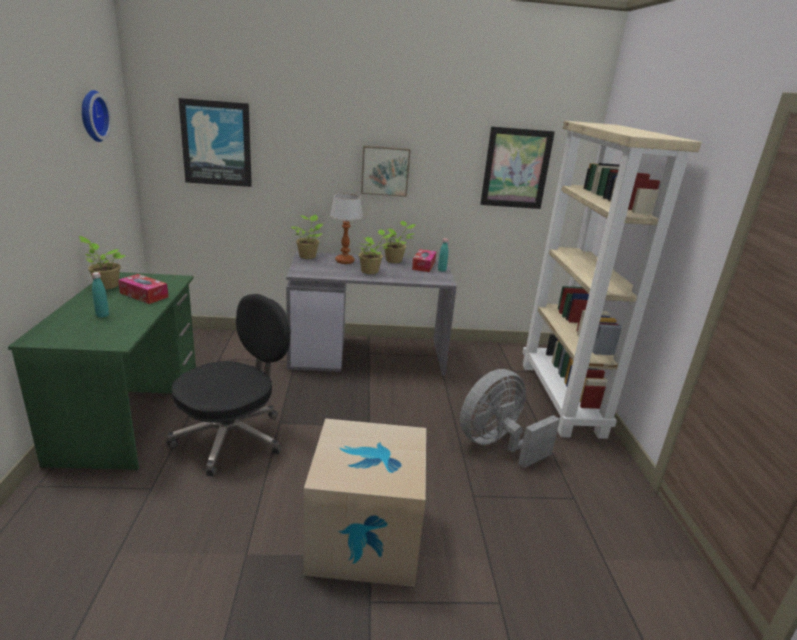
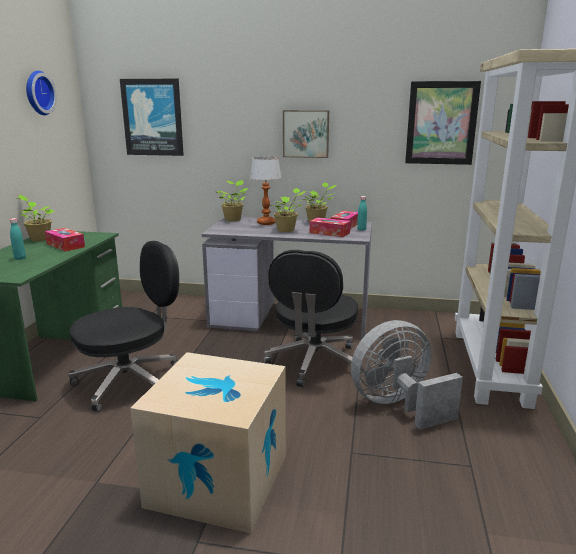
camera: 15 degrees right, 5 degrees down
(408, 404) = (314, 363): none -> black office chair
(414, 275) = (329, 233): none -> tissue box

